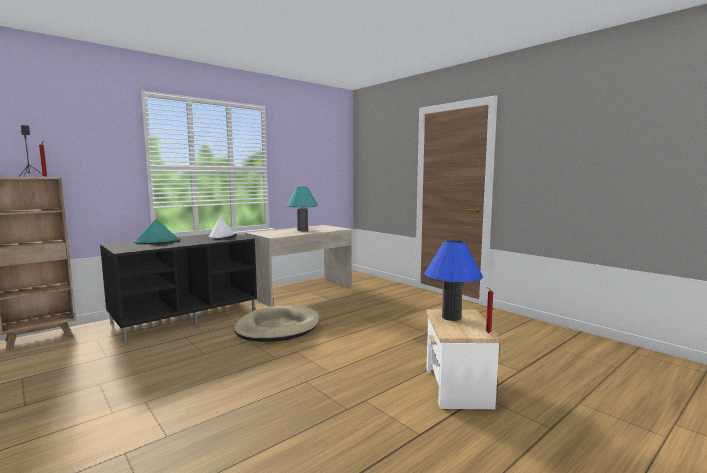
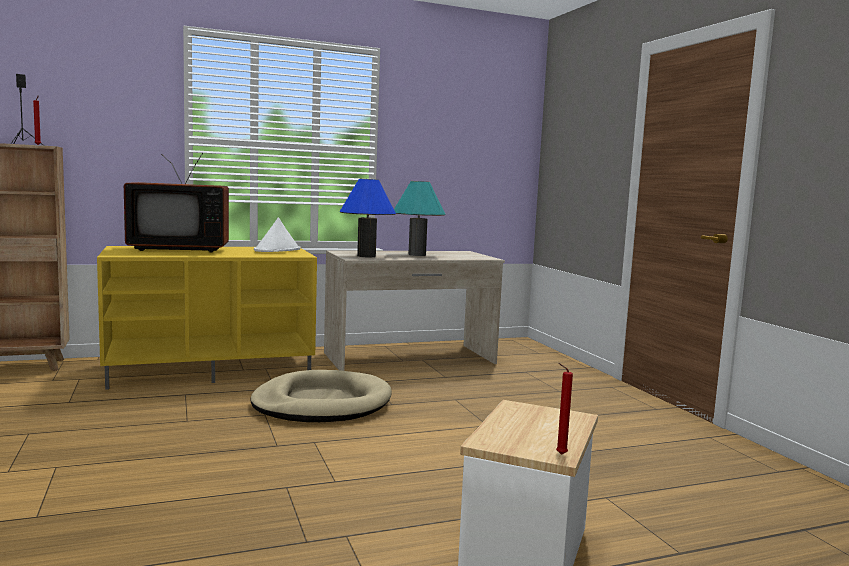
camera: 20 degrees right, 0 degrees up
(157, 241) = (179, 249): turquoise hat -> television
(186, 317) = (212, 369): black tv stand -> yellow tv stand
(451, 317) = (529, 418): blue table lamp -> blue table lamp (366, 256)

